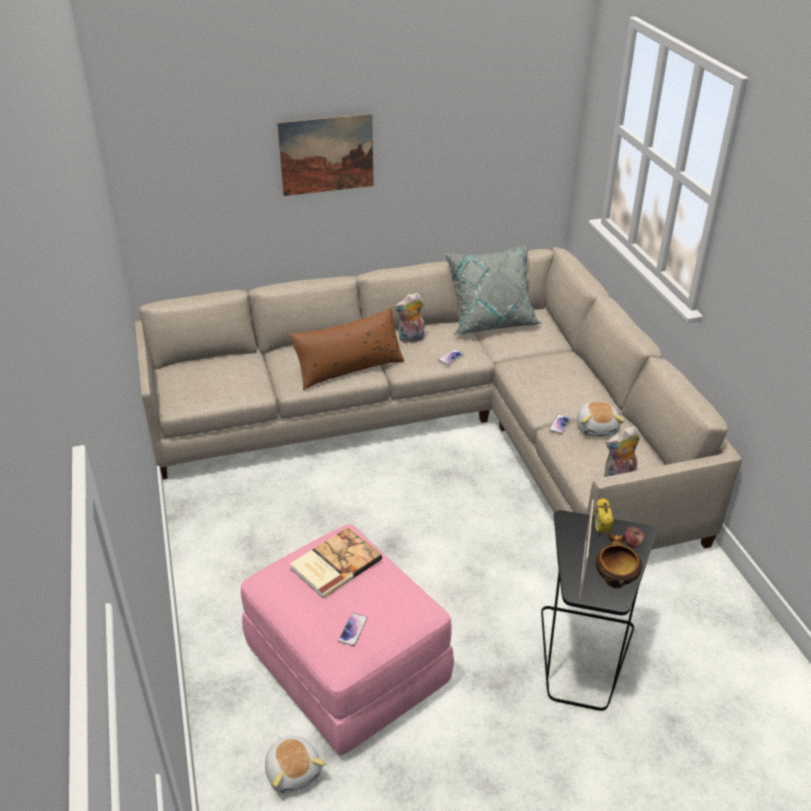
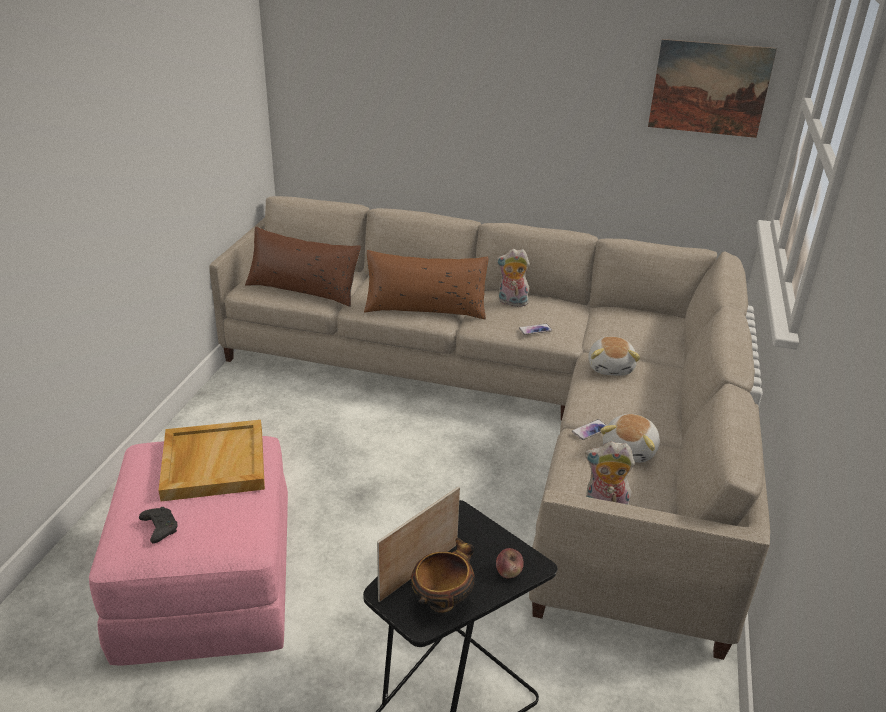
camera: 30 degrees right, 5 degrees down
(228, 387) = (303, 289): none -> brown pillow
(294, 771) = (65, 657): plush toy -> plush toy (611, 367)
(326, 154) = (474, 82): picture -> picture (709, 88)
(334, 564) = (213, 463): book -> beige tray
(353, 630) = (159, 528): phone -> black game controller
(491, 321) = (614, 312): grey pillow -> none
(601, 530) = (486, 542): alarm clock -> none

